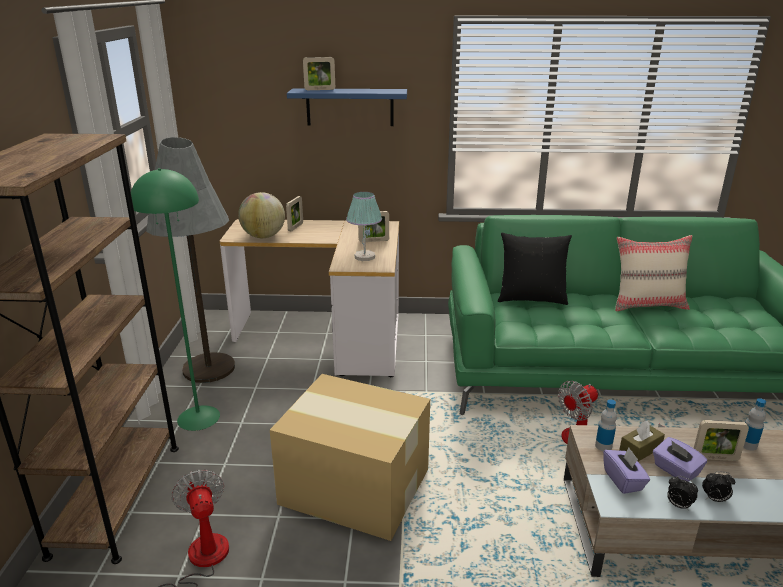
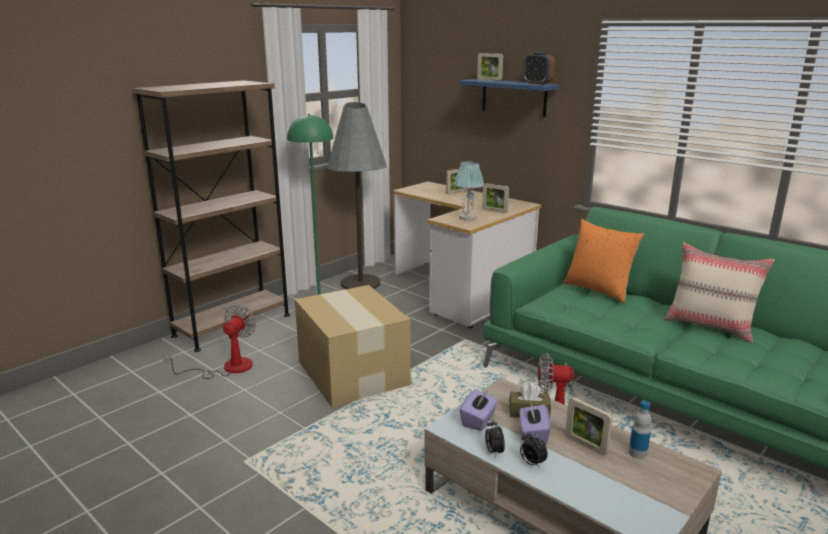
camera: 40 degrees right, 5 degrees down
(263, 236) = (424, 193): globe -> none
(388, 90) = (537, 84): none -> alarm clock
(531, 298) = (598, 289): black pillow -> orange pillow
(603, 446) = (502, 398): bottle -> none

